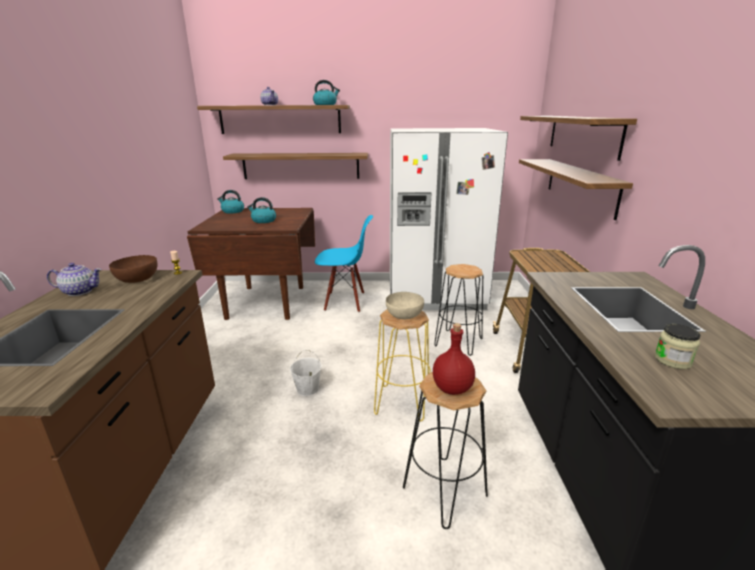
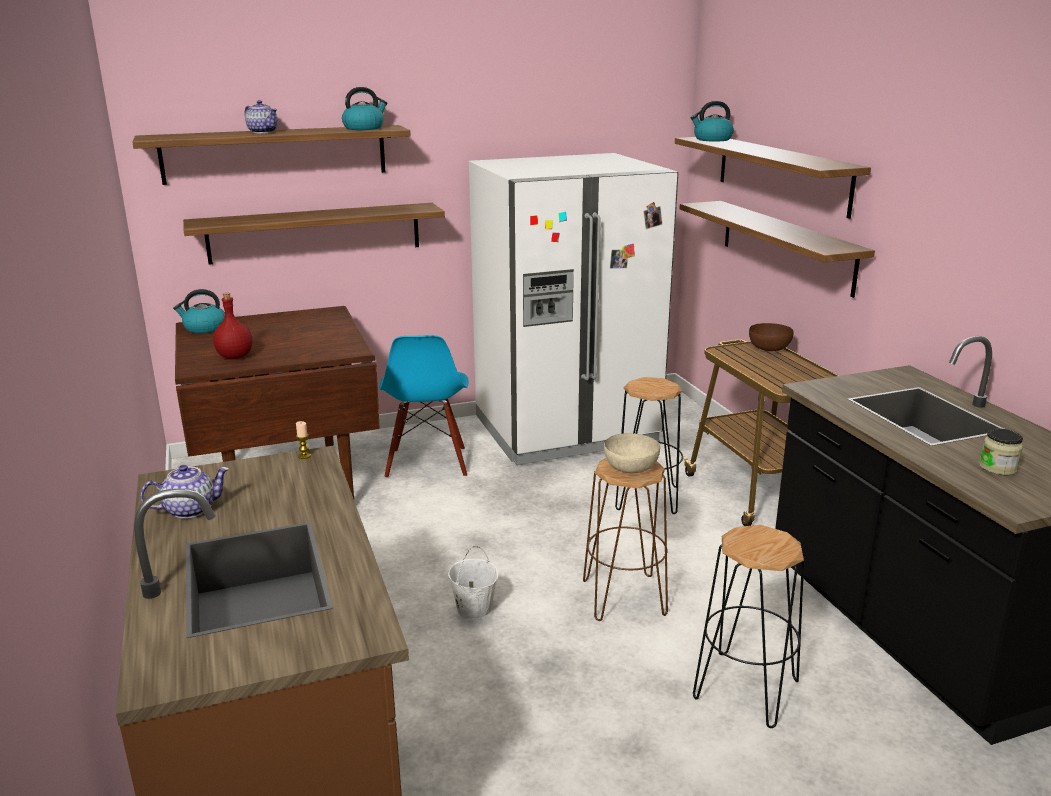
camera: 20 degrees left, 0 degrees up
(137, 279) = (254, 476): brown bowl -> brown bowl (769, 348)
(263, 221) = (291, 342): kettle -> kettle (712, 139)
(345, 302) = (427, 463): blue chair -> blue chair turned 105 degrees clockwise
(402, 402) = (624, 597): yellow stool -> brown stool
(452, 388) = (765, 547): red bottle -> red bottle (235, 356)

